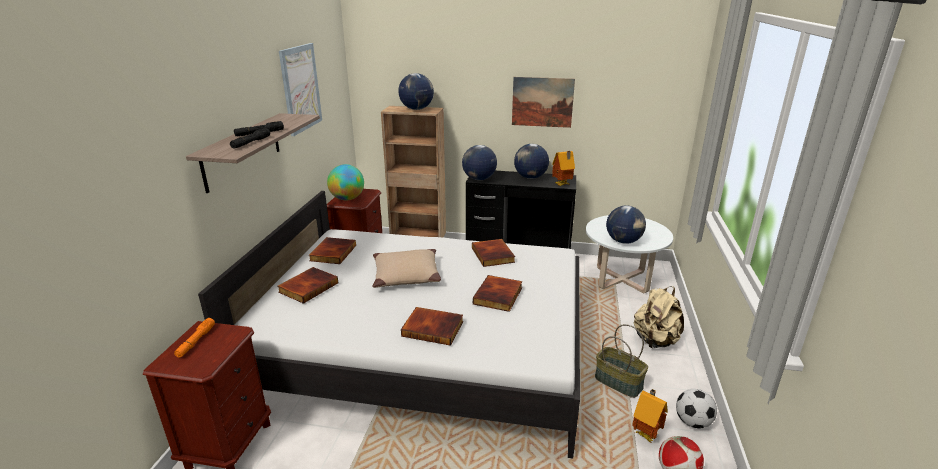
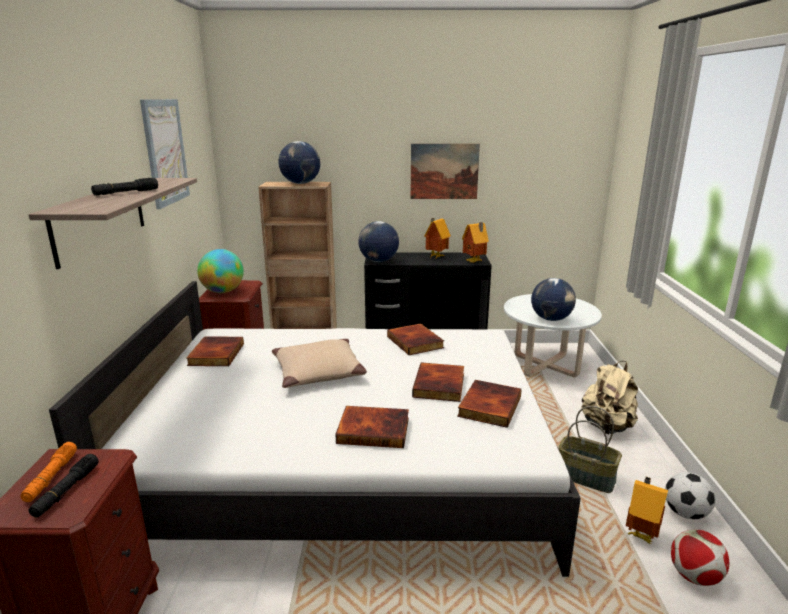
camera: 10 degrees left, 5 degrees down
(251, 143) = (119, 200): black flashlight -> black flashlight (66, 491)
(308, 287) = (194, 395): book -> book (488, 406)
(530, 177) = (435, 257): globe -> toy house

